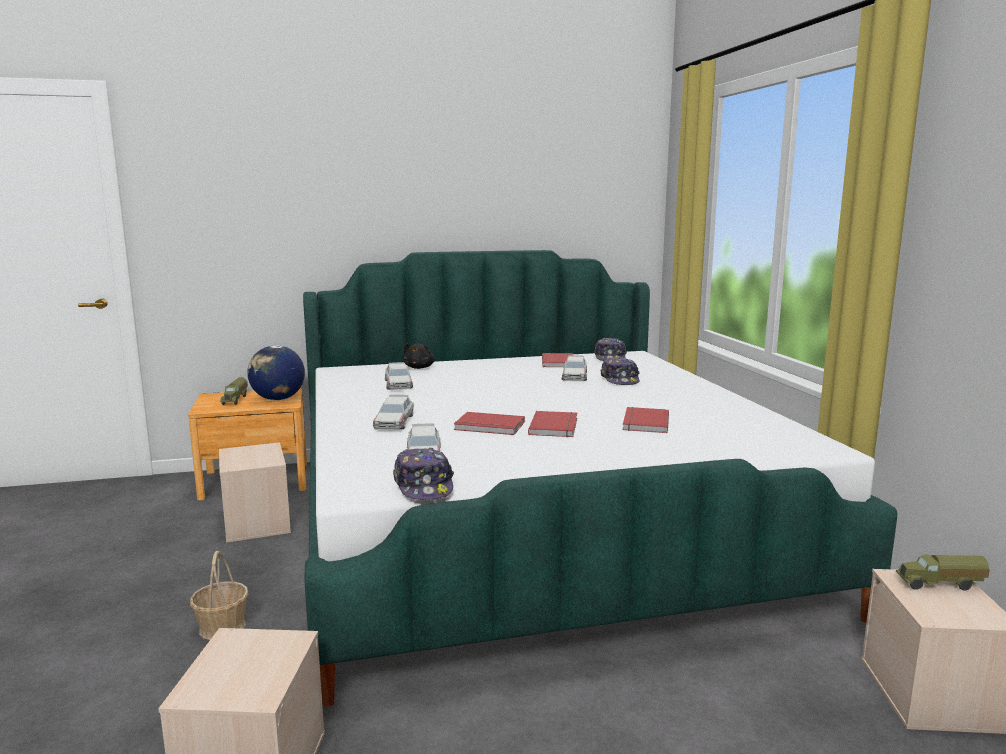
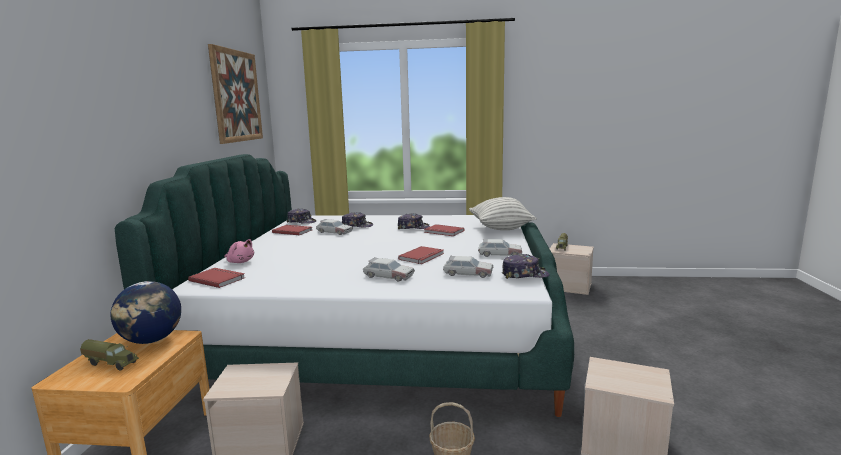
camera: 70 degrees left, 0 degrees up
(398, 384) = (284, 270): toy car -> toy car (499, 254)
(419, 367) = (240, 262): black plush toy -> pink plush toy
(555, 426) = (435, 245): red book -> red book (218, 279)
(566, 174) = (236, 96): none -> picture
(649, 405) = (413, 227): none -> cap
(719, 455) = (500, 229): none -> pillow

